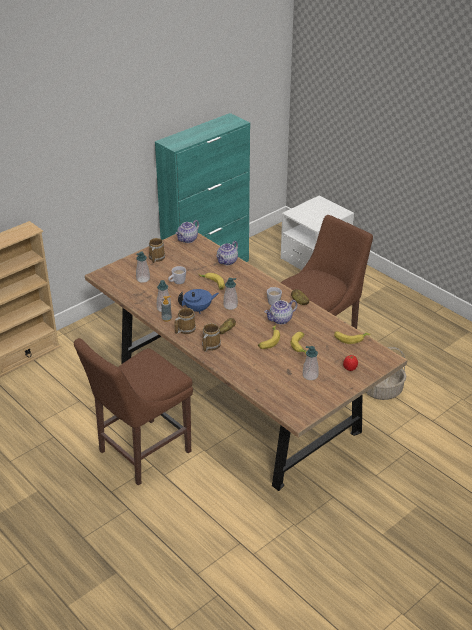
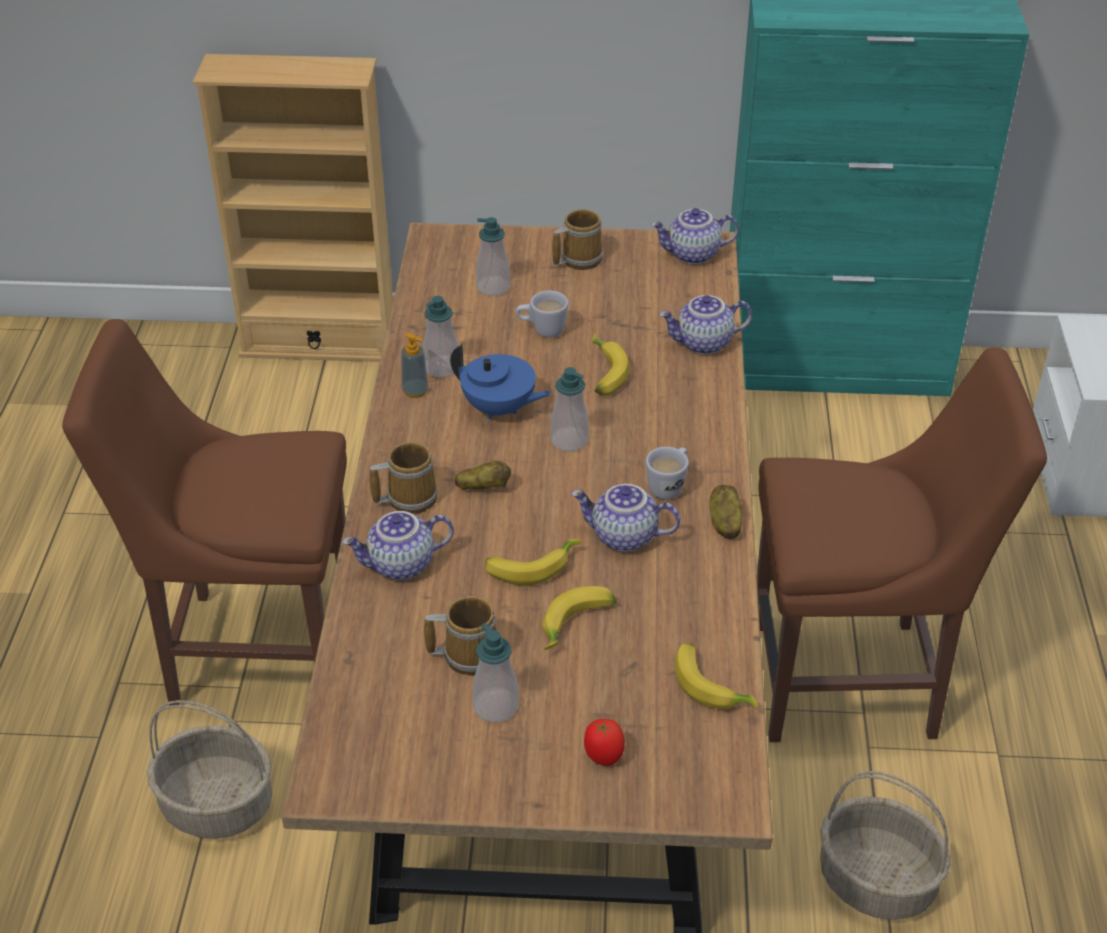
camera: 45 degrees right, 5 degrees up
(185, 329) = (415, 433): mug -> mug (467, 654)
(193, 497) = (219, 804): none -> basket
(235, 362) = (401, 565): none -> teapot

